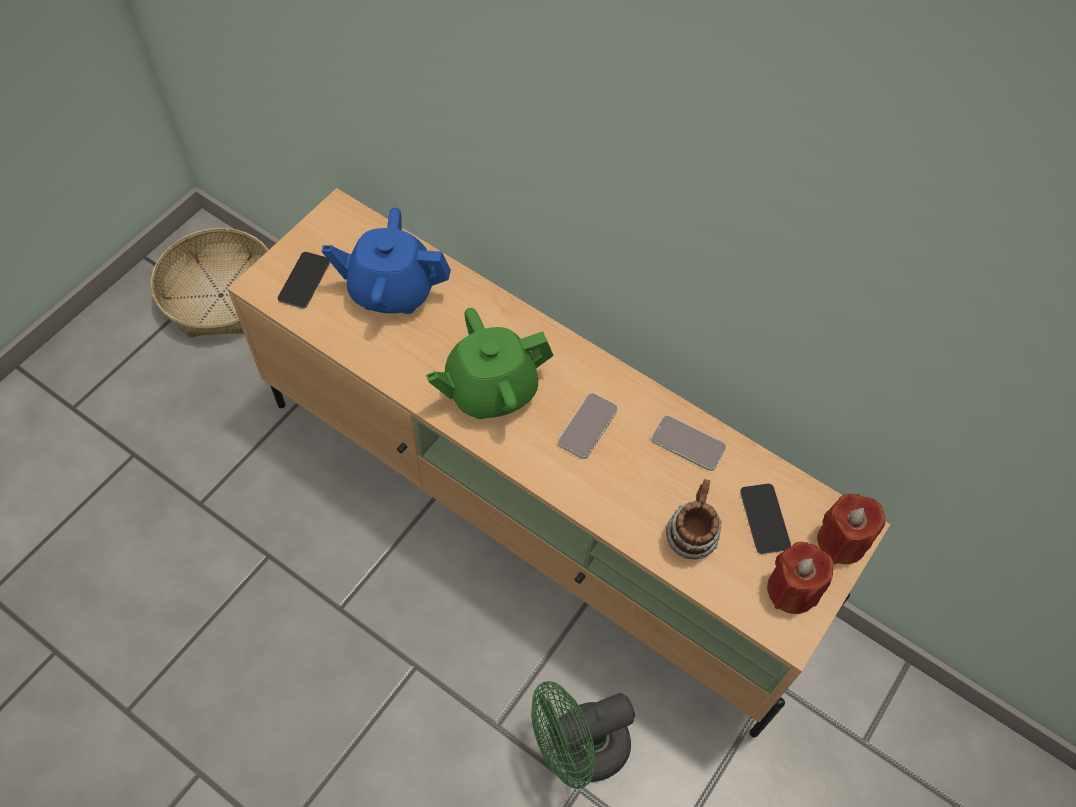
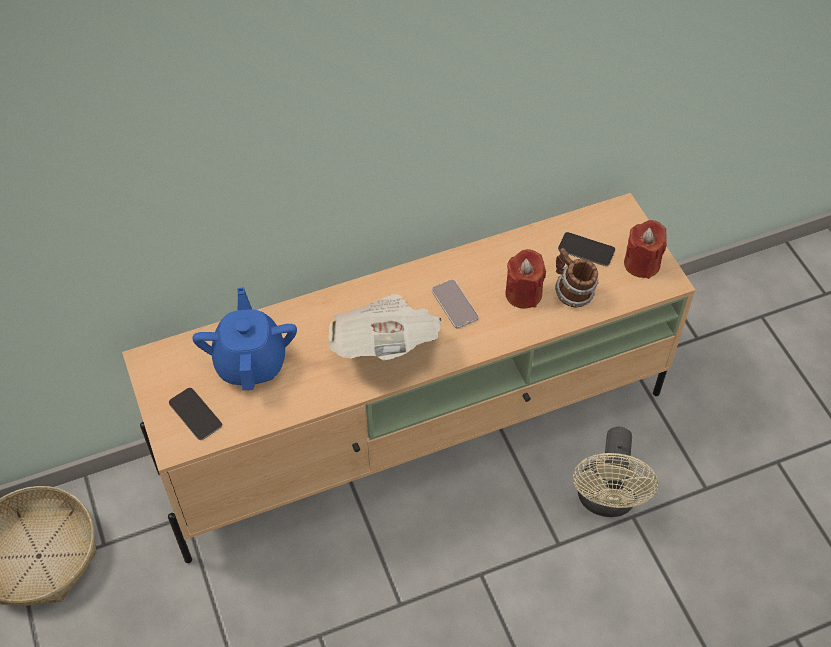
camera: 55 degrees left, 5 degrees down
(391, 290) = (251, 362): blue teapot -> blue teapot turned 135 degrees clockwise
(490, 389) = (384, 344): green teapot -> newspaper
(579, 749) = (606, 501): green fan -> beige fan
(688, 443) = (506, 258): phone -> none
(841, 541) = (626, 221): red candle -> red candle (523, 294)

